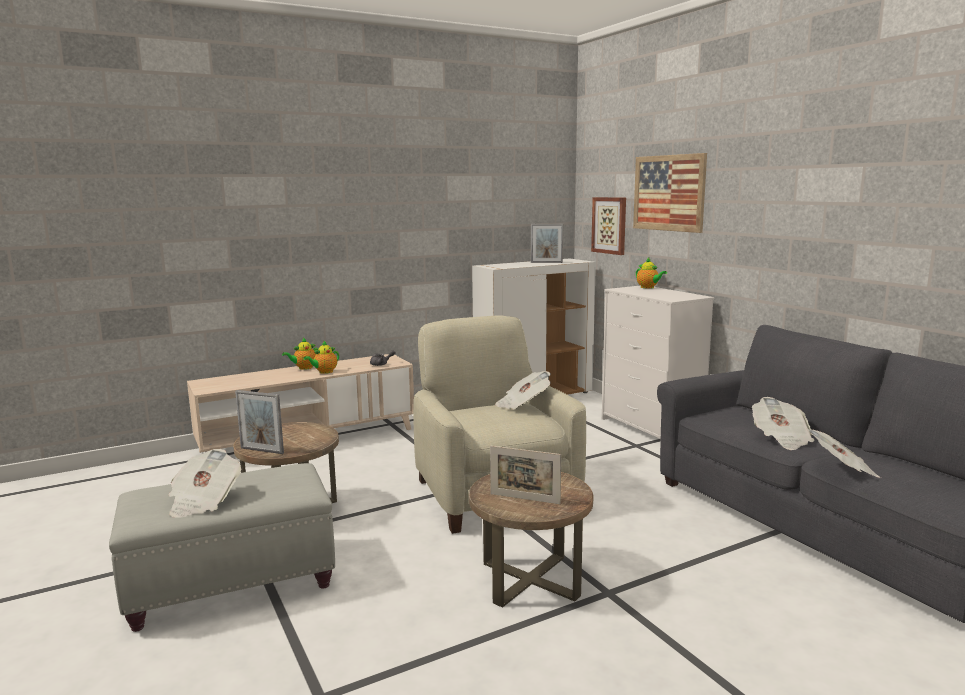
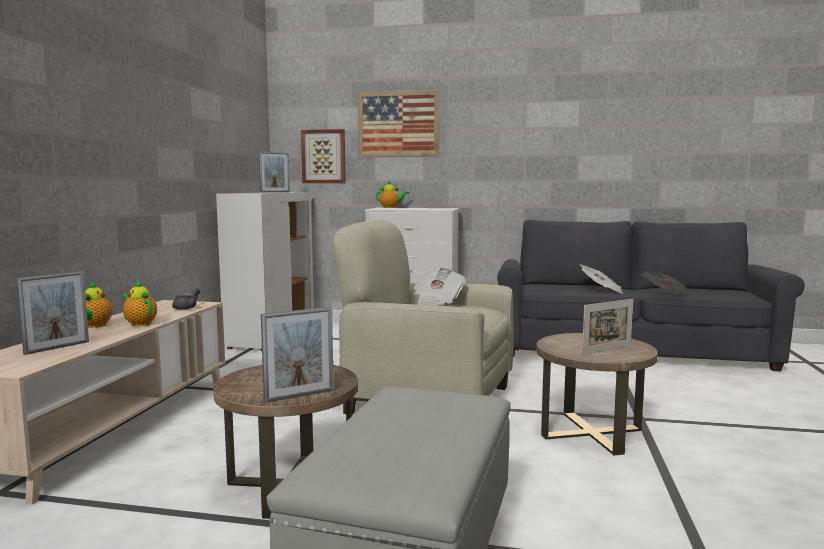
camera: 50 degrees left, 5 degrees down
(203, 501) = (420, 444): newspaper -> none
(251, 380) = (57, 348): none -> picture frame
(324, 372) = (139, 323): teapot -> teapot turned 135 degrees clockwise

